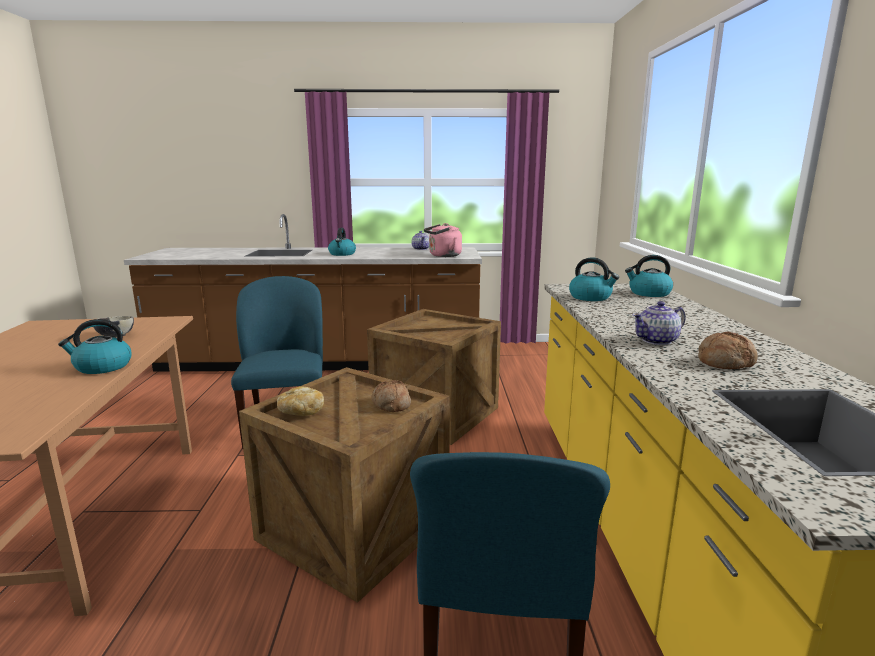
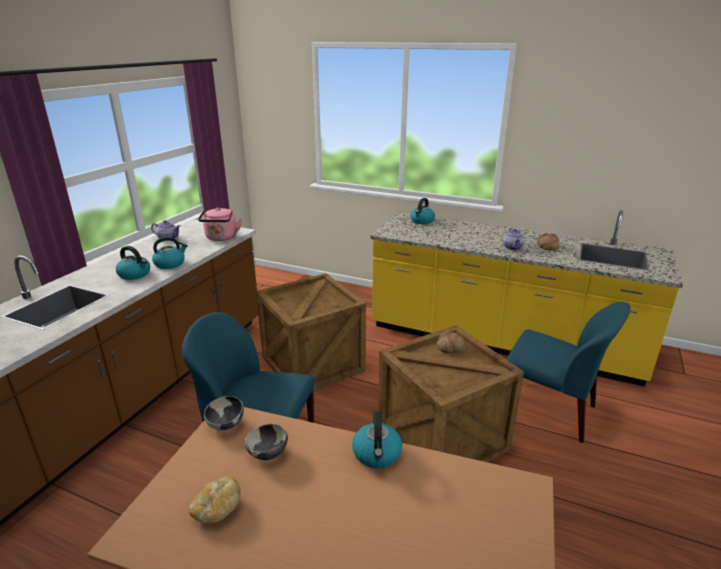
camera: 65 degrees left, 10 degrees up
(158, 321) = (226, 425): none -> bowl
(300, 412) = (445, 383): bread -> bread (217, 509)
(591, 297) = (419, 235): kettle -> kettle (170, 264)

